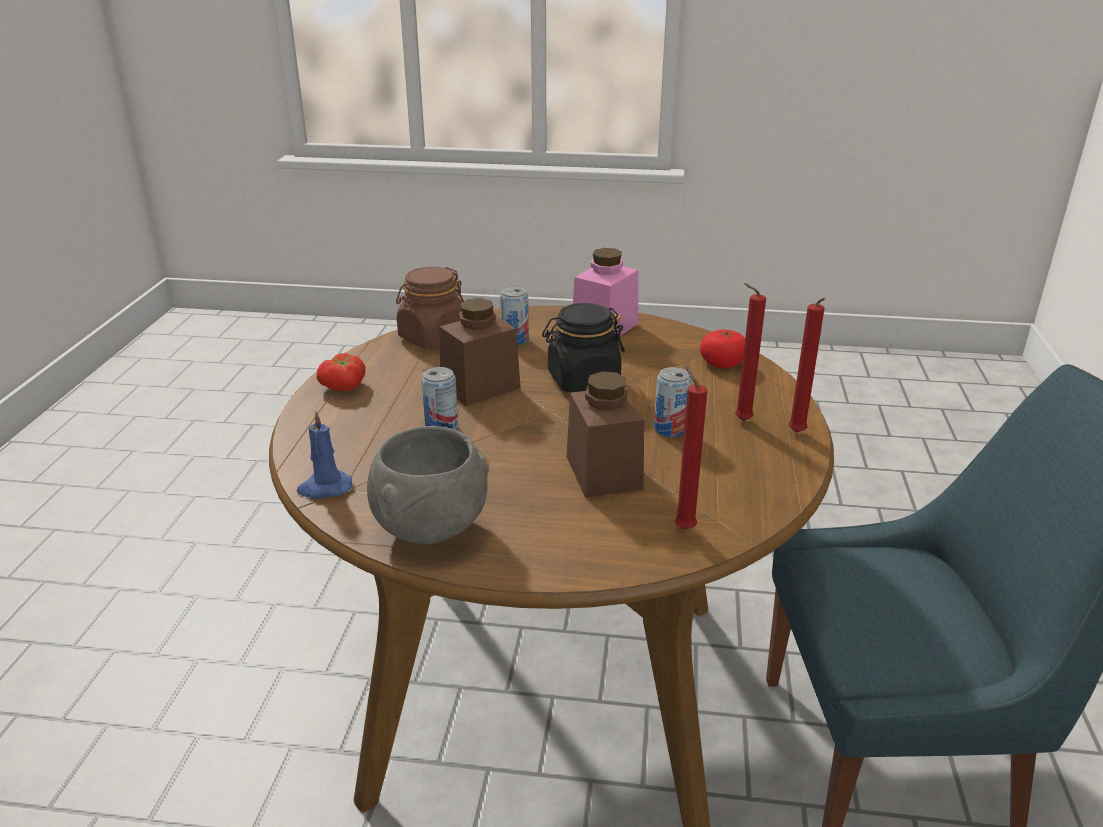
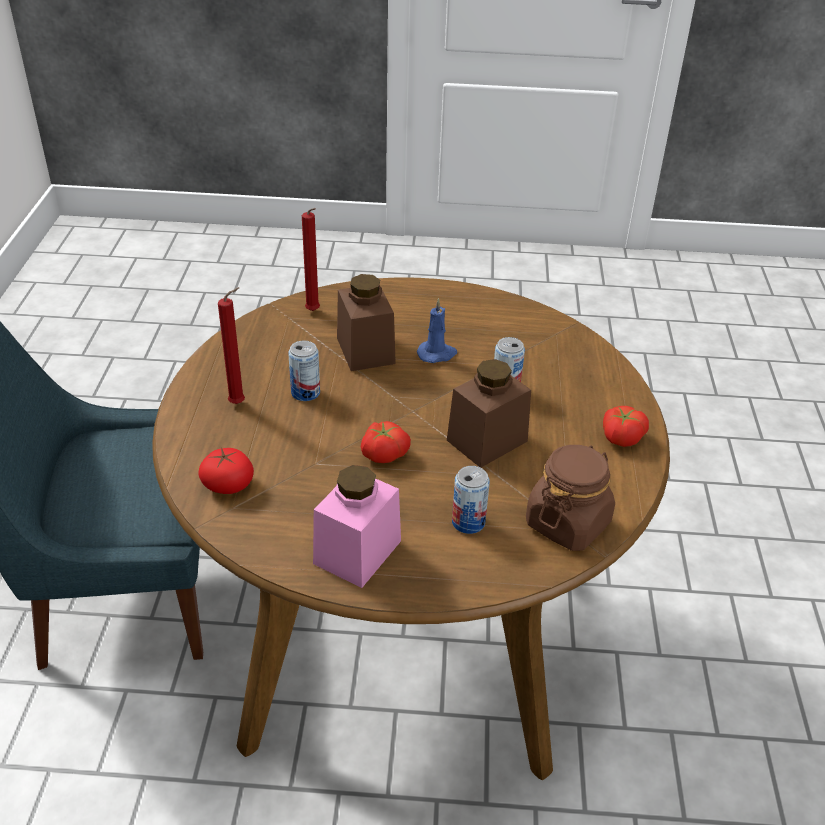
camera: 175 degrees right, 10 degrees up
(324, 488) = (570, 335): blue candle -> blue candle (437, 354)
(433, 530) = (479, 308): grey bowl -> none
(583, 380) = (384, 453): black jar -> tomato
(797, 434) = (194, 390): red candle -> none

